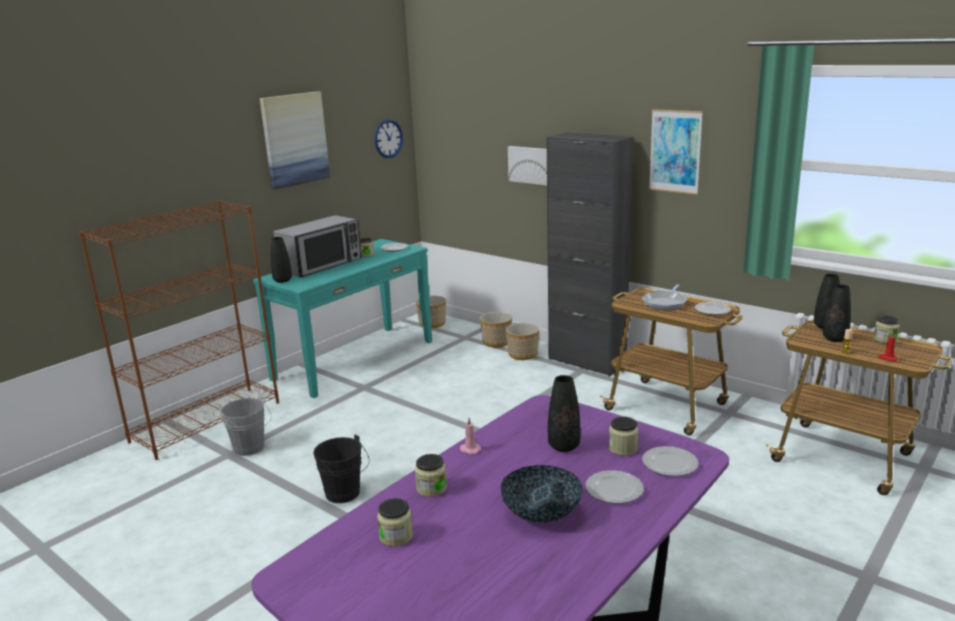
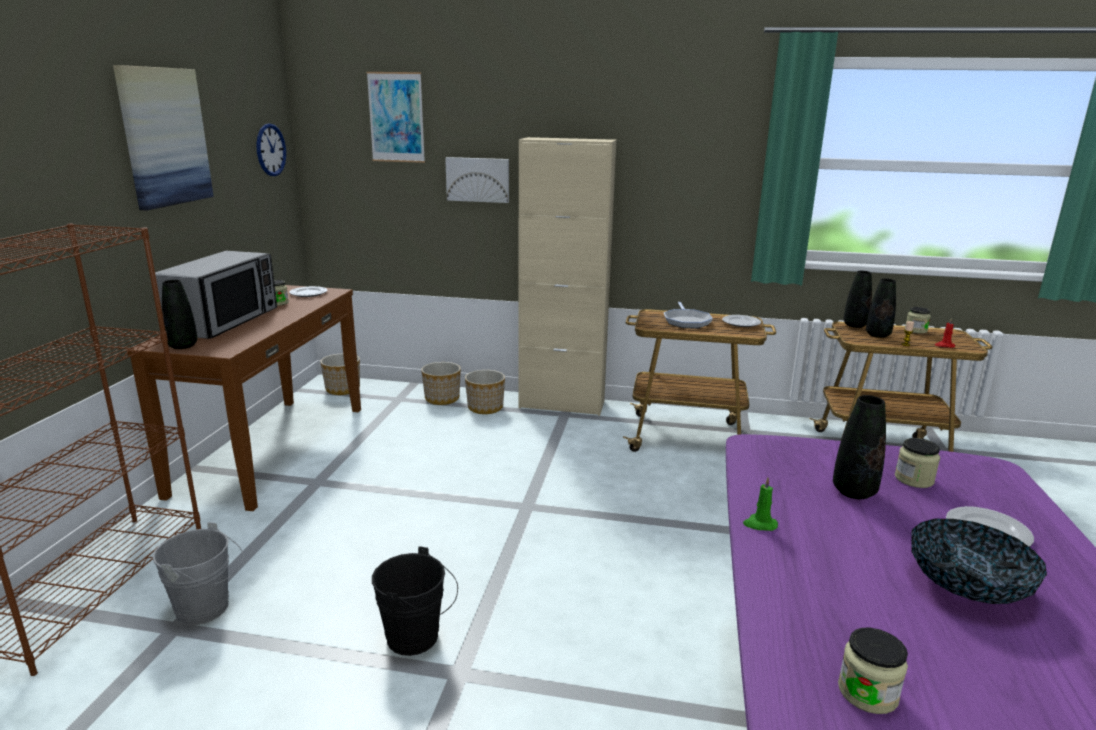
camera: 30 degrees left, 0 degrees up
(354, 360) = (272, 449): turquoise console table -> brown console table
(431, 488) = (798, 596): jar -> none
(469, 449) = (759, 524): pink candle -> green candle
(586, 362) = (562, 404): black cabinet -> beige cabinet
(670, 464) = (984, 485): plate -> none
(675, 151) = (666, 155): picture -> picture (396, 117)

